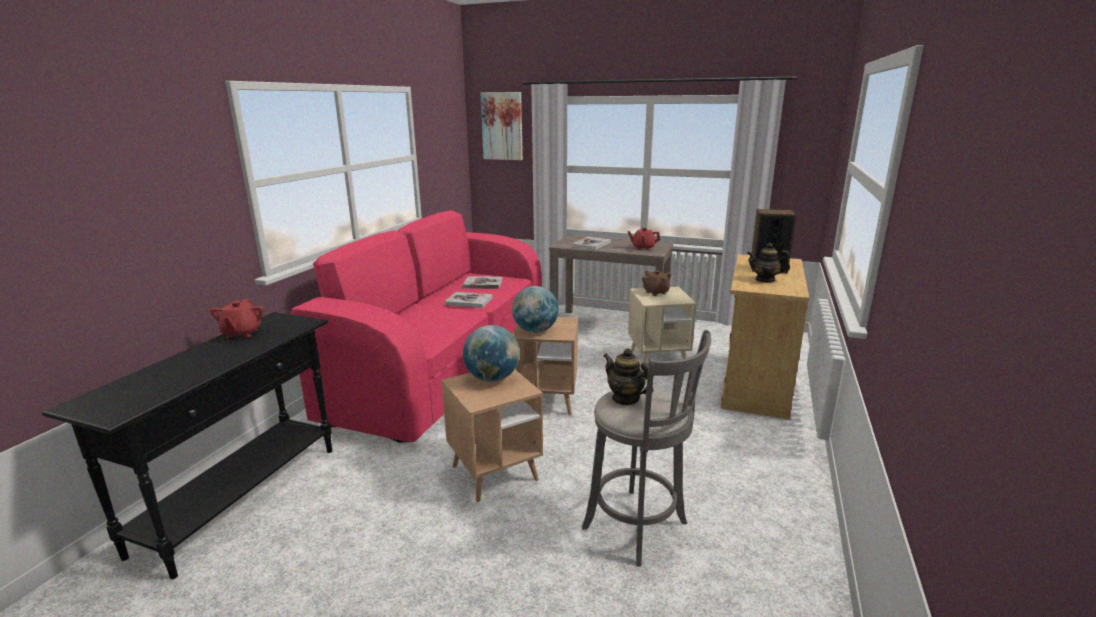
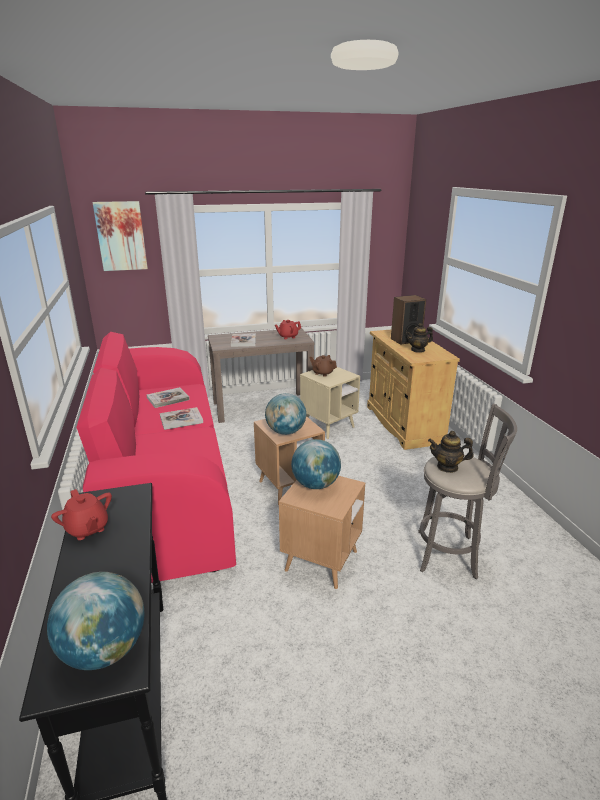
camera: 35 degrees left, 5 degrees up
(127, 399) = (105, 650): none -> globe

